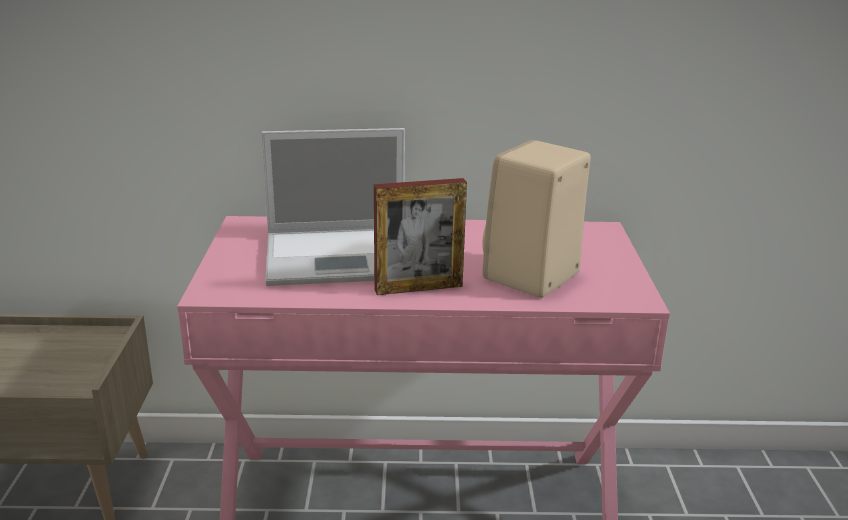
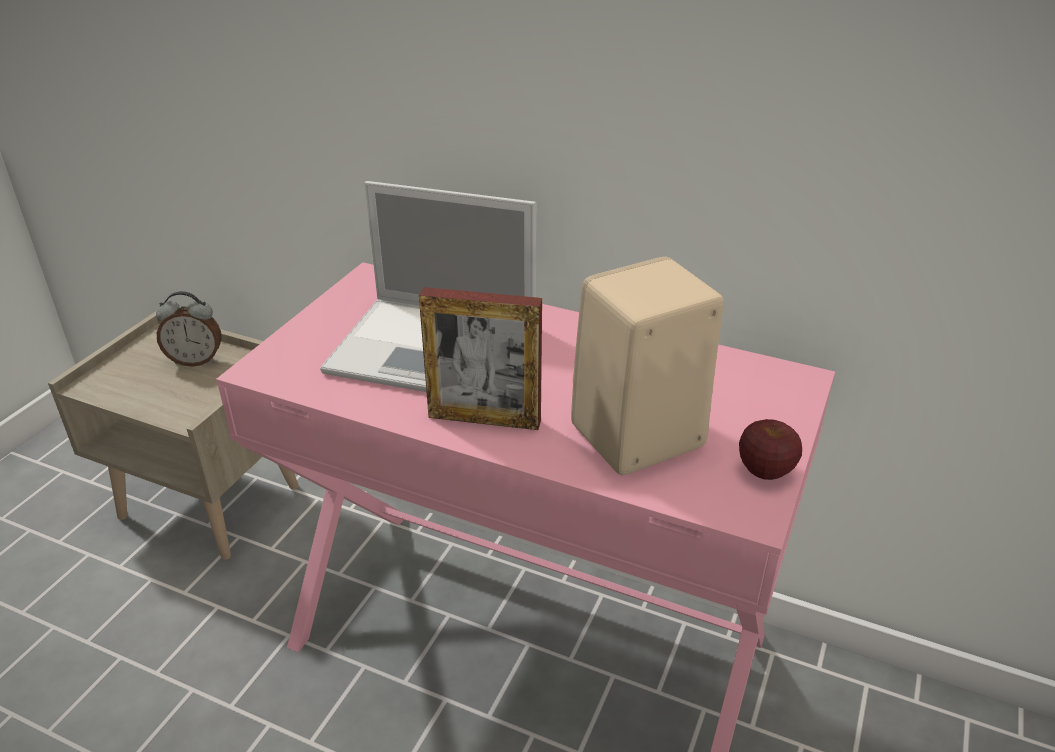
camera: 25 degrees right, 10 degrees up
(53, 343) = (196, 360): none -> alarm clock
(625, 278) = (765, 470): none -> apple

